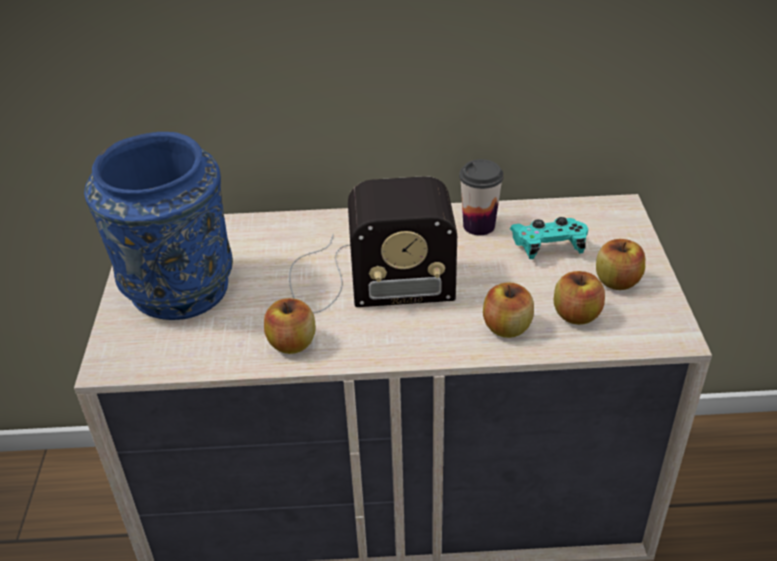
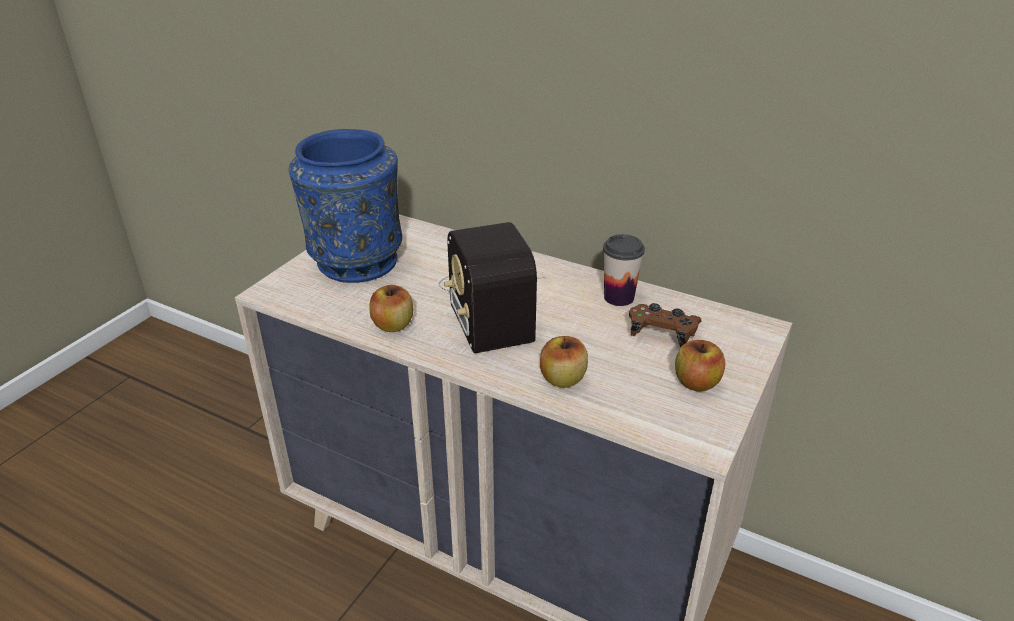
camera: 30 degrees right, 5 degrees down
(365, 279) = (489, 303): radio -> radio turned 45 degrees clockwise
(548, 247) = (662, 334): turquoise game controller -> brown game controller
(576, 315) = (631, 393): apple -> none

